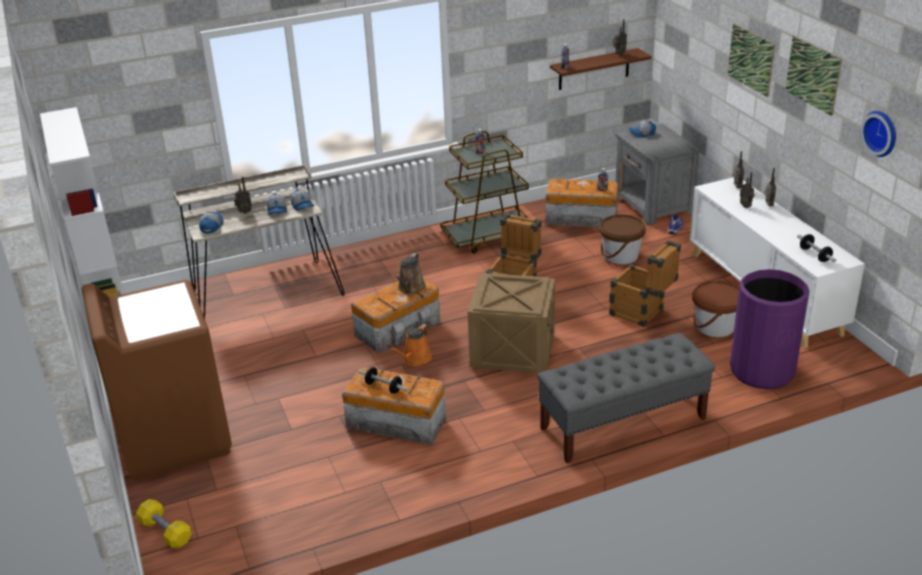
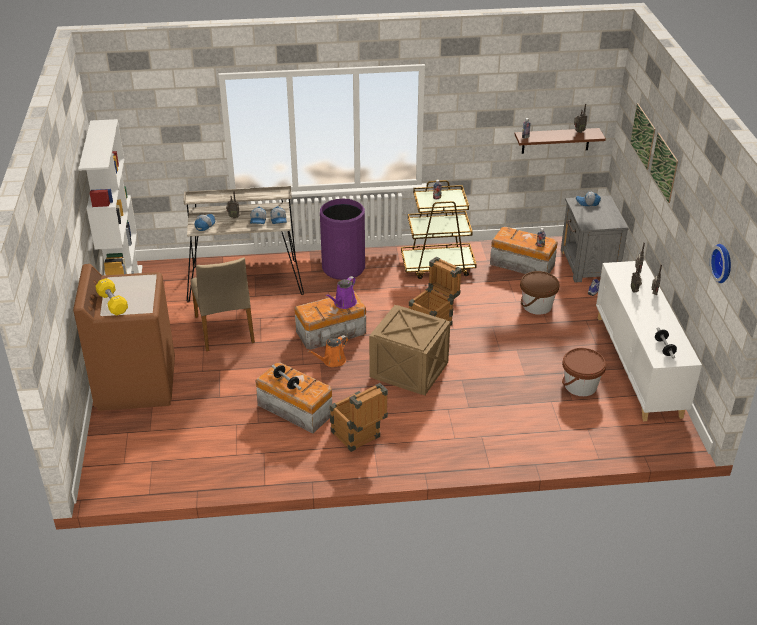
camera: 15 degrees right, 5 degrees up
(165, 532) = (105, 453): yellow dumbbell -> yellow dumbbell (113, 303)
(264, 351) = (225, 329): none -> beige chair
(410, 288) = (343, 303): brown watering can -> purple watering can
(622, 423) = (462, 450): grey bench -> none
(642, 314) = (527, 361): crate -> crate (358, 438)
(762, 370) = (597, 432): purple trash can -> purple trash can (343, 268)
(813, 75) = (694, 197): picture -> picture (643, 136)

